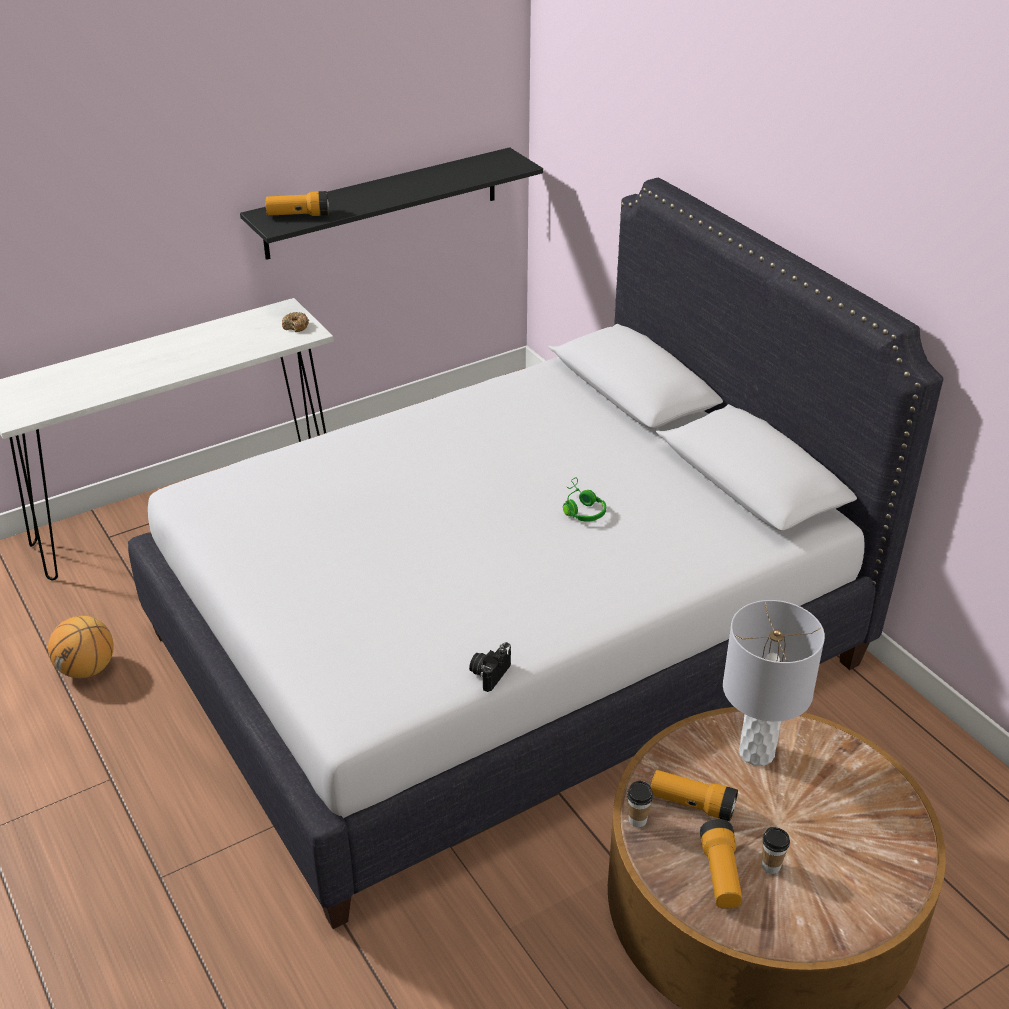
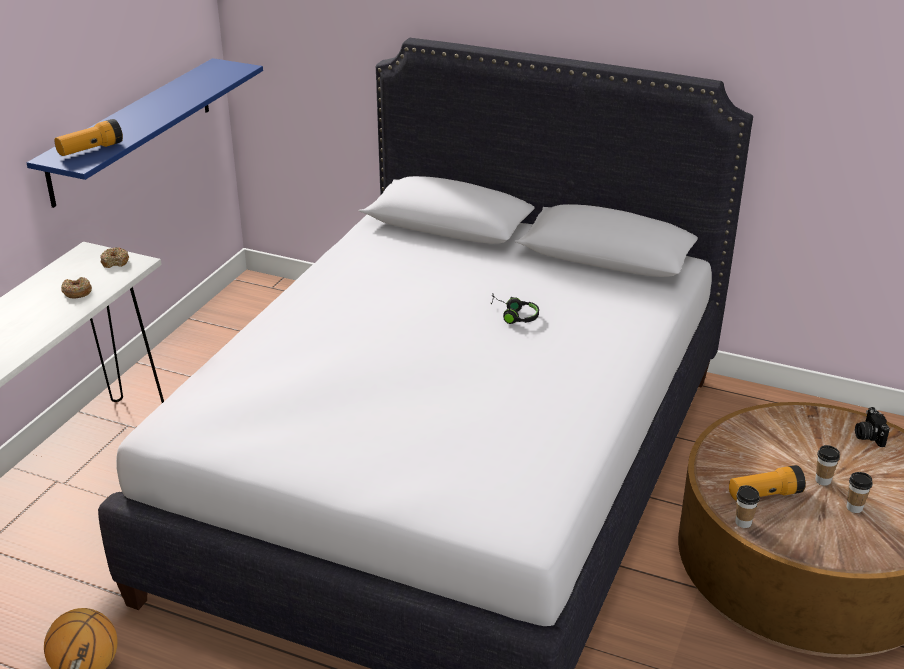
camera: 35 degrees left, 5 degrees down
(239, 344) = (77, 292): none -> donut
(382, 203) = (132, 130): black shelf -> blue shelf
(489, 673) = (589, 452): camera -> camera (868, 436)
(581, 509) = (513, 315): green headphones -> black headphones
(720, 874) = (832, 529): flashlight -> none
(756, 752) = (764, 442): grey table lamp -> none
(771, 821) = (823, 480): none -> cup

